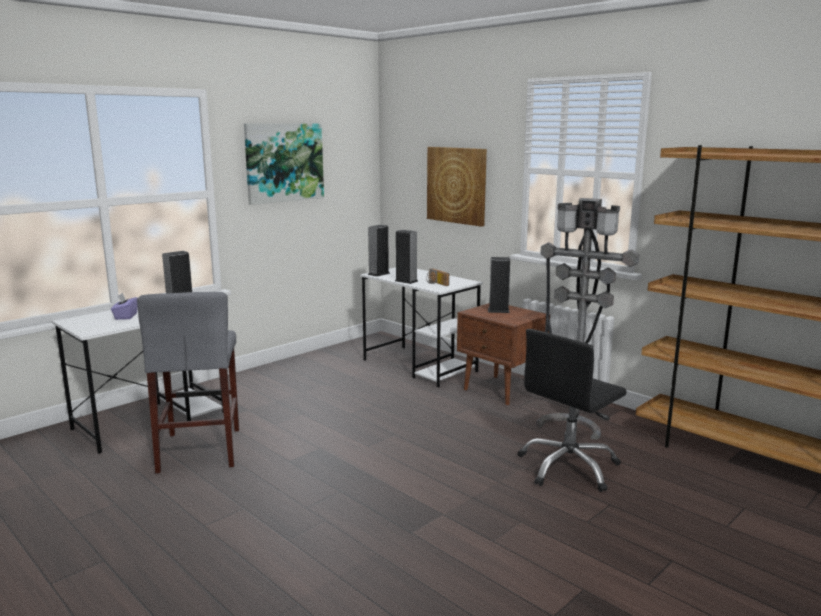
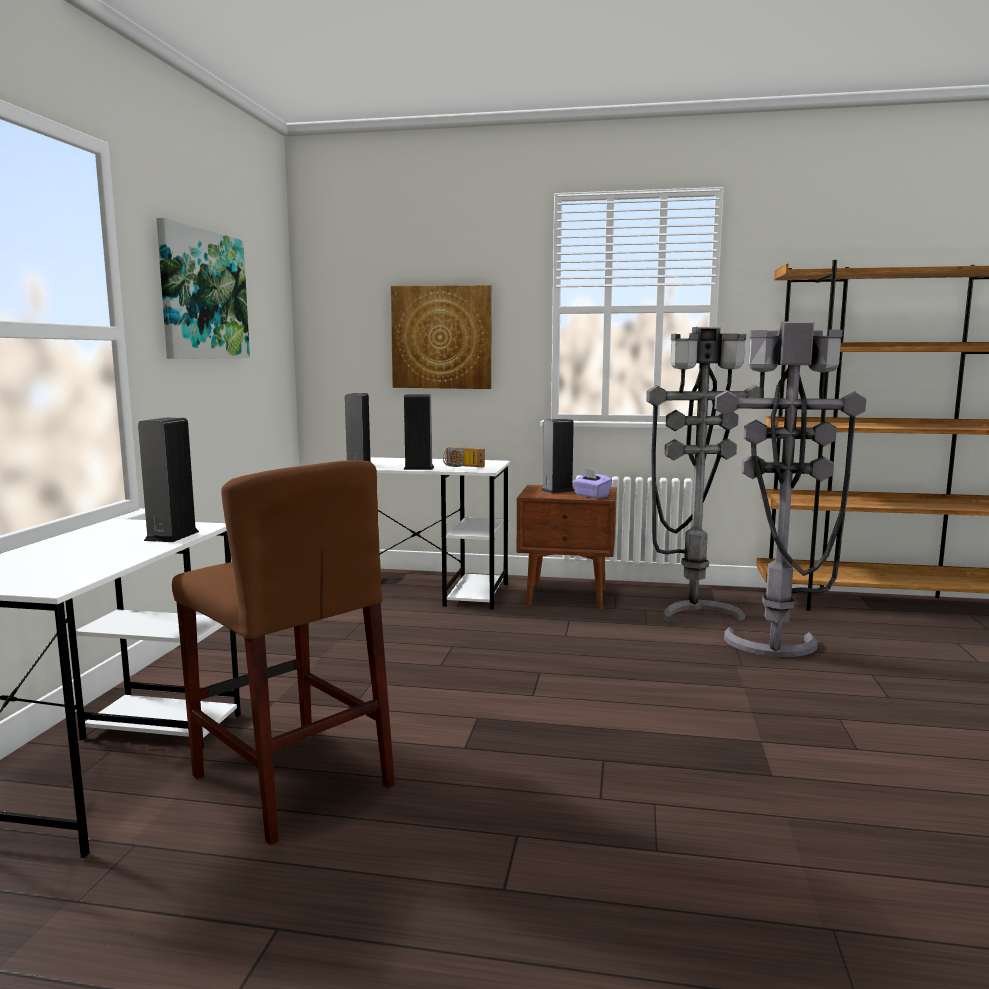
camera: 35 degrees left, 5 degrees down
(125, 316) = (68, 556): purple tissue box -> purple tissue box (591, 496)
(200, 449) = (292, 780): grey stool -> brown stool
(568, 467) = (773, 652): black office chair -> grey floor lamp

